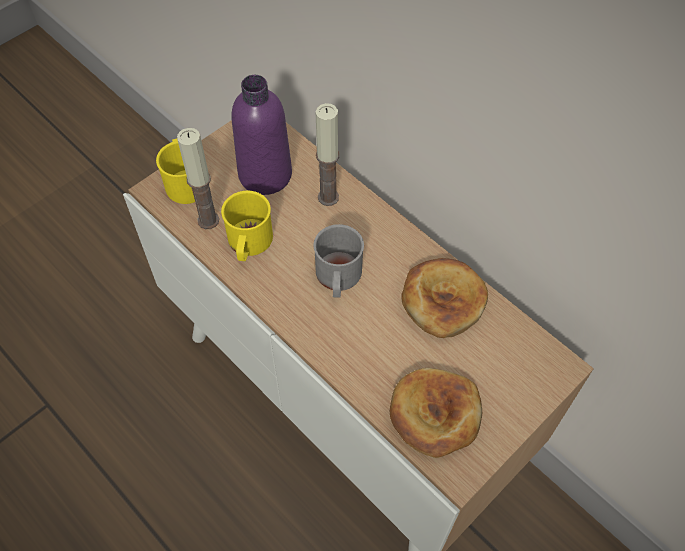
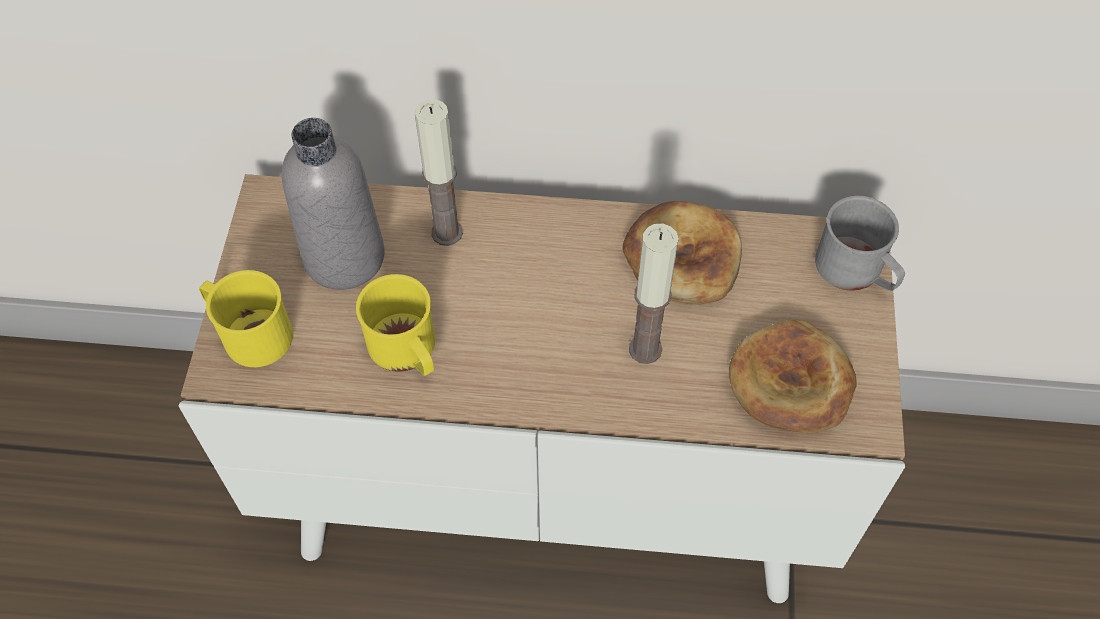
camera: 40 degrees left, 0 degrees up
(208, 220) = (328, 359): candle -> candle (645, 349)
(265, 175) = (344, 257): purple bottle -> grey bottle
(338, 278) = (550, 316): grey mug -> grey mug (856, 271)

